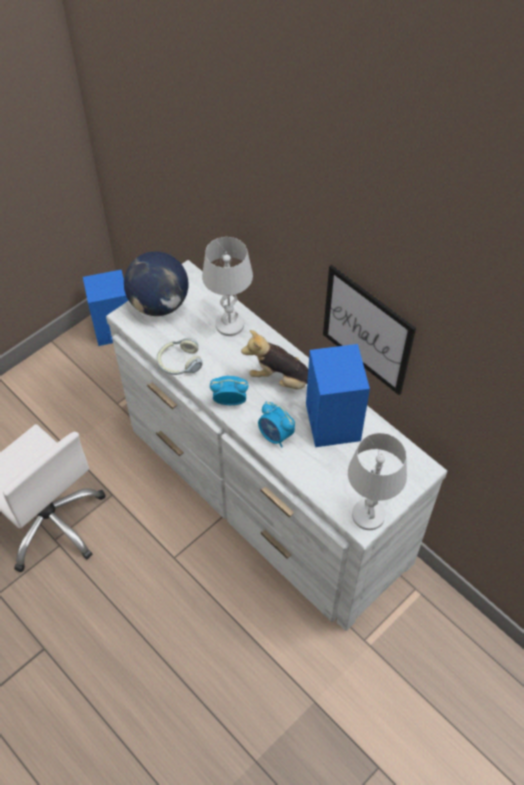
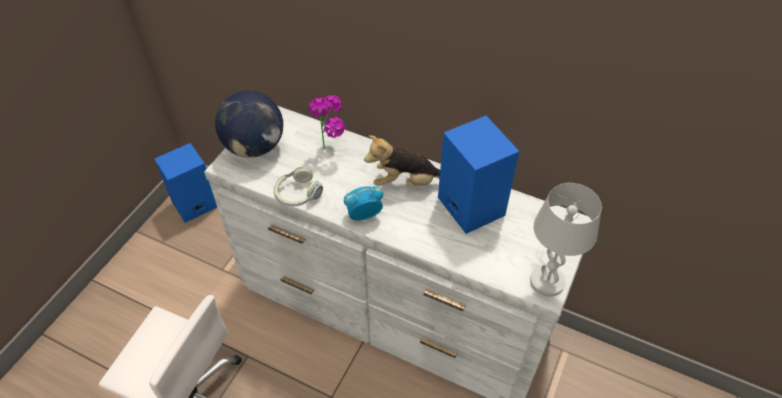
camera: 20 degrees left, 5 degrees down
(229, 324) = (332, 147): white table lamp -> potted plant
(275, 435) = (423, 234): alarm clock -> none
(367, 330) = (490, 100): picture -> none

